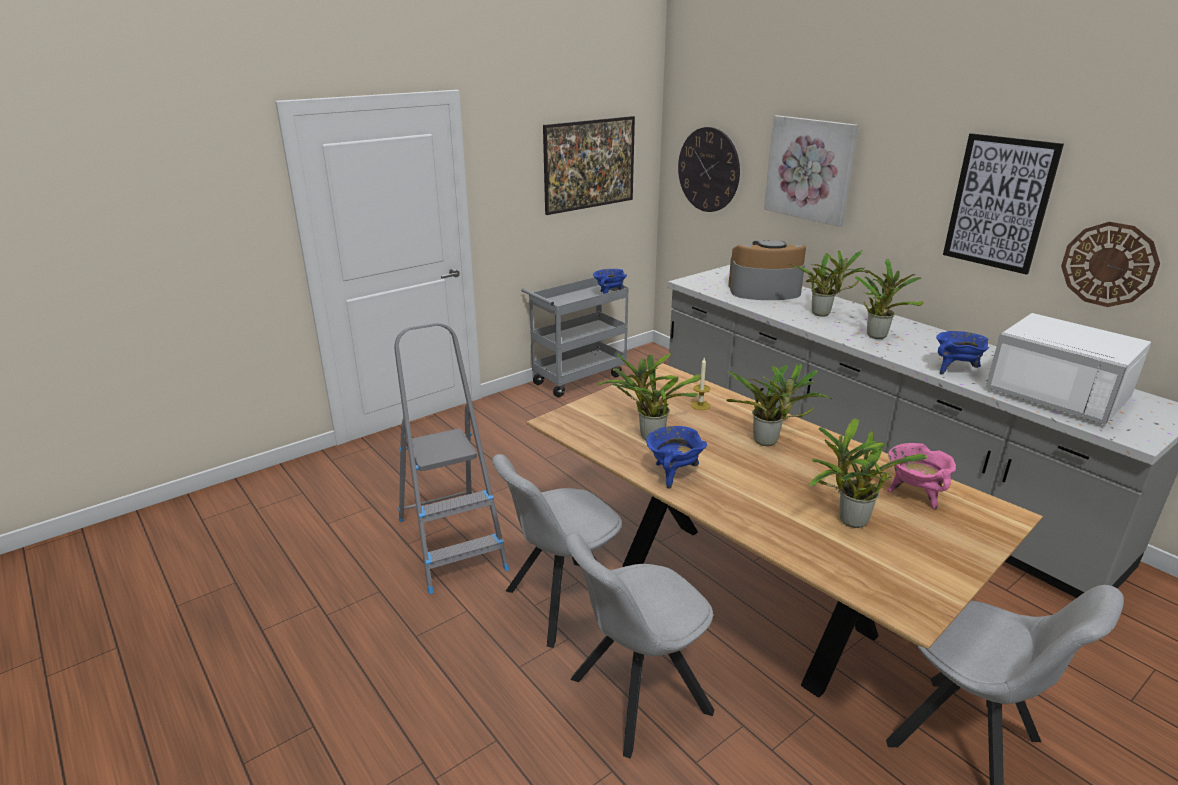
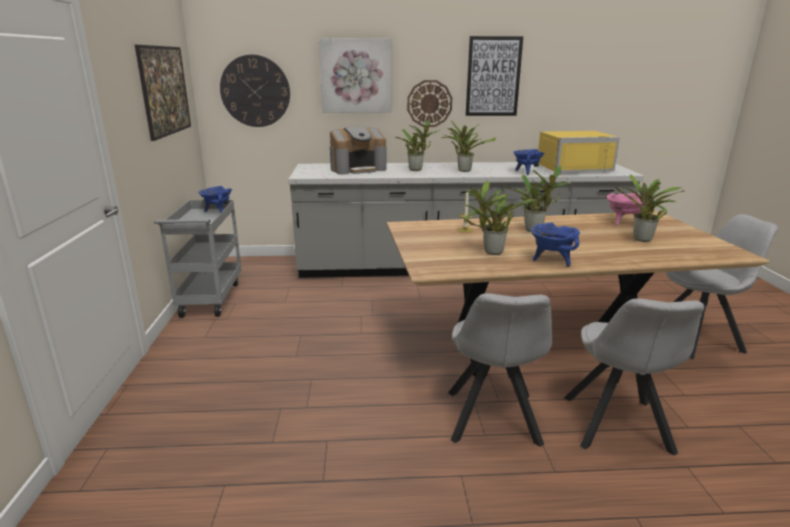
camera: 55 degrees left, 5 degrees down
(451, 544) = (356, 450): grey step ladder -> none
(764, 291) = (358, 169): coffee machine -> coffee machine turned 150 degrees counterclockwise
(1060, 393) = (571, 168): white microwave -> yellow microwave
(1109, 264) = (555, 99): wall clock -> wall clock (429, 103)

